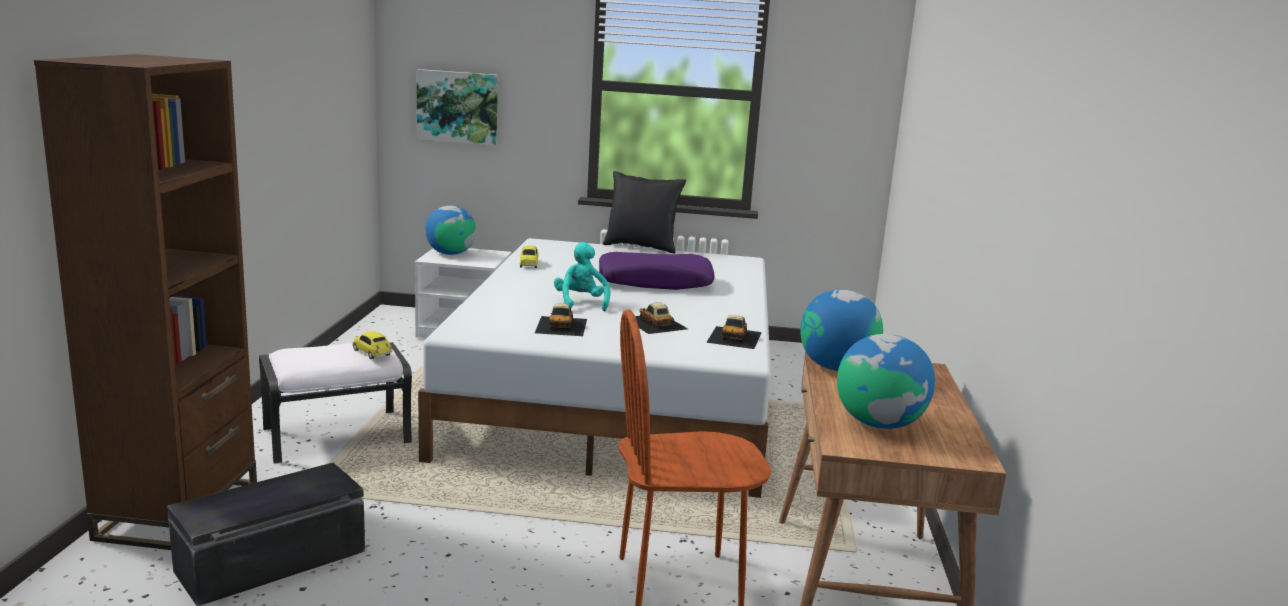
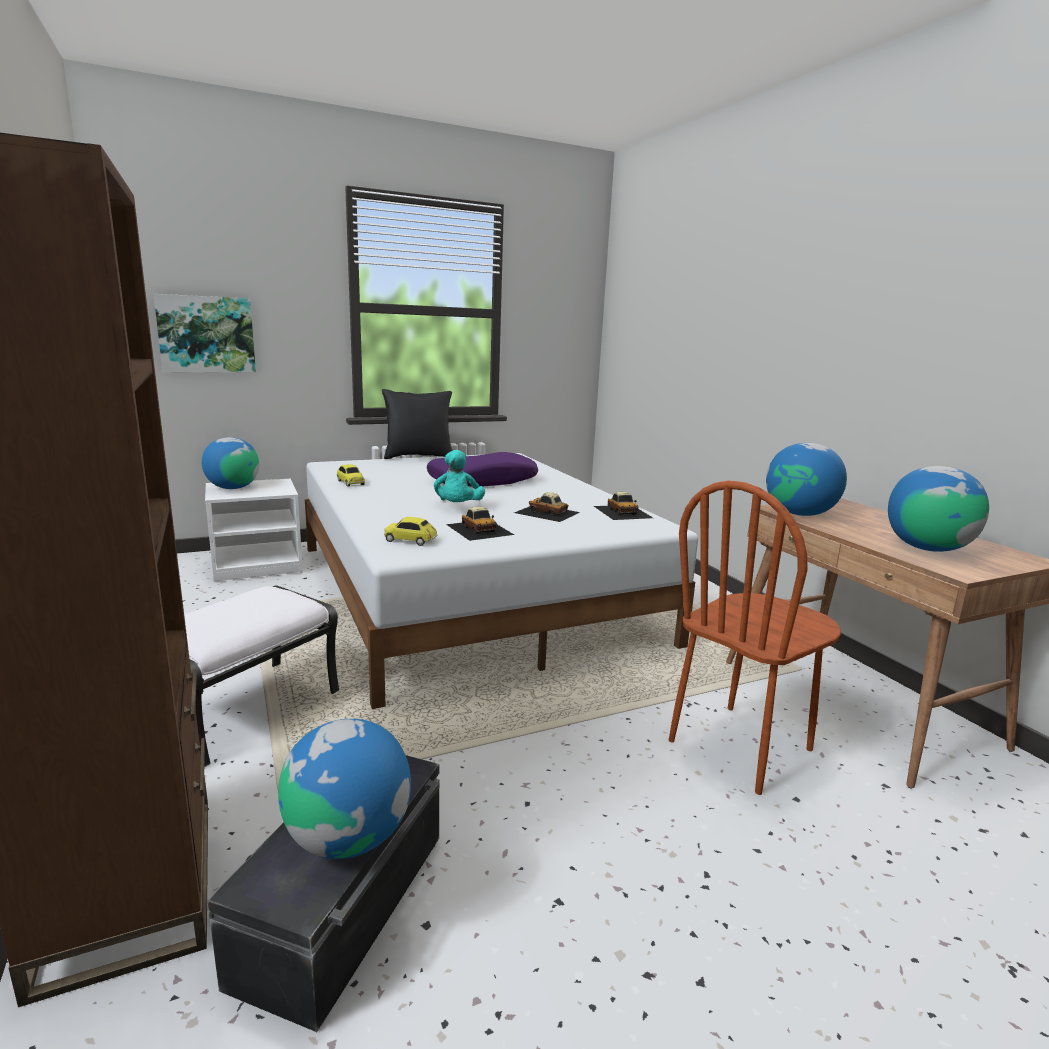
camera: 30 degrees left, 0 degrees up
(262, 505) = (348, 837): none -> globe
(372, 353) = (283, 601): toy car -> toy car (411, 541)
(581, 303) = (458, 507): turquoise plush toy -> turquoise plush toy turned 135 degrees counterclockwise

